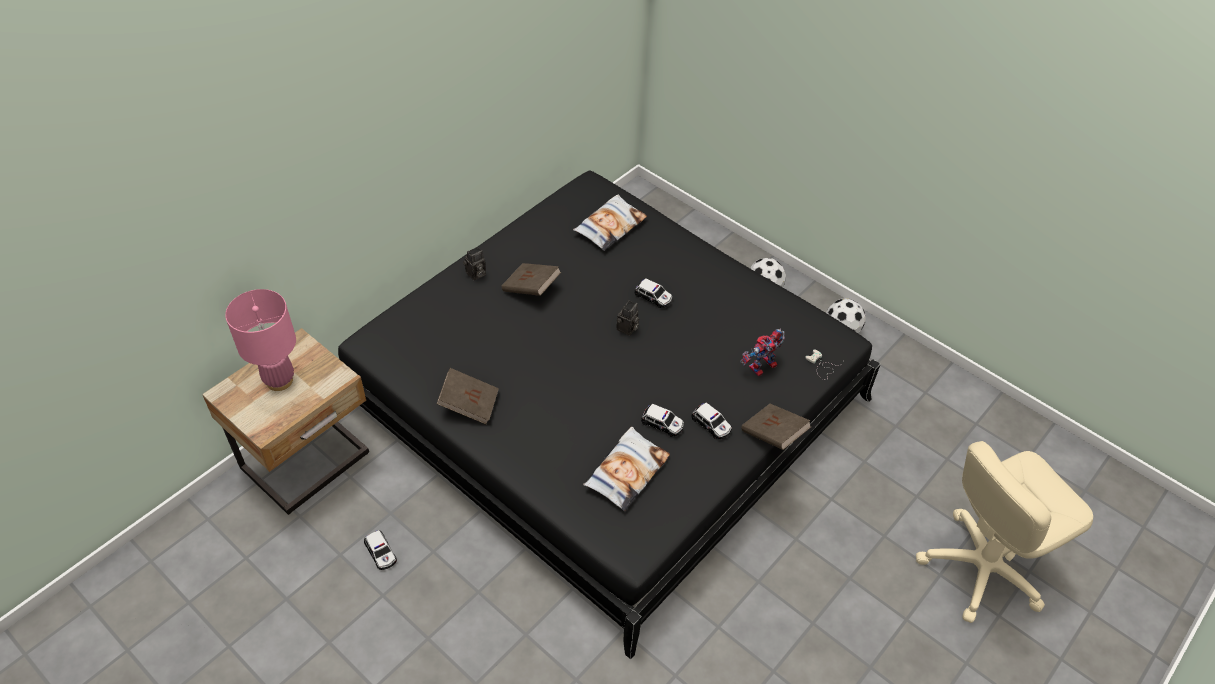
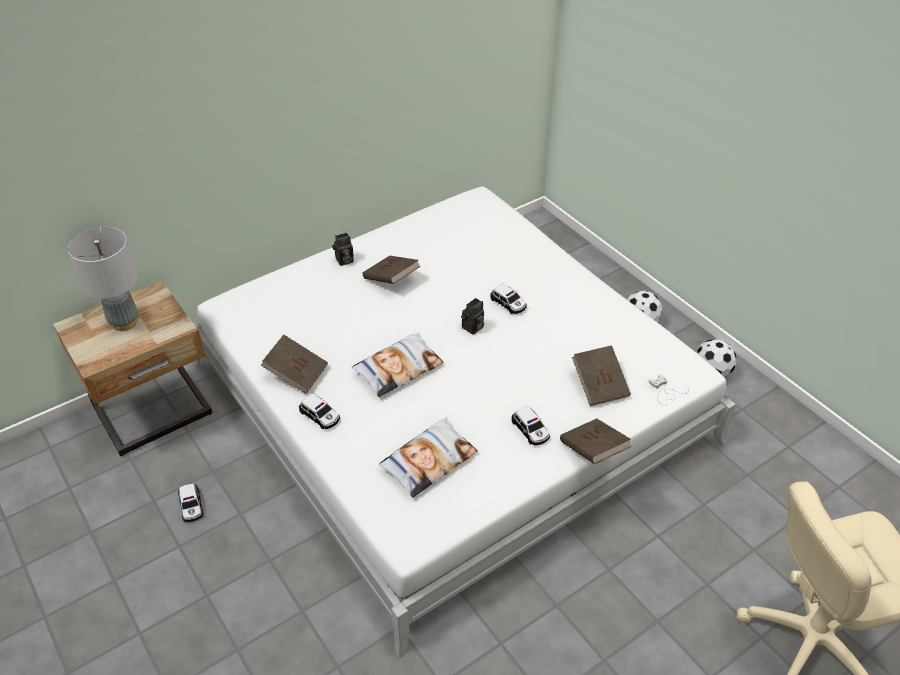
camera: 15 degrees right, 5 degrees down
(279, 381) = (124, 322): pink table lamp -> grey table lamp
(604, 401) = (449, 402): black bed -> white bed
(610, 226) = (485, 235): pillow -> pillow (398, 368)
(662, 423) = (480, 421): toy car -> toy car (320, 415)
(762, 369) = (599, 385): toy robot -> brown book

